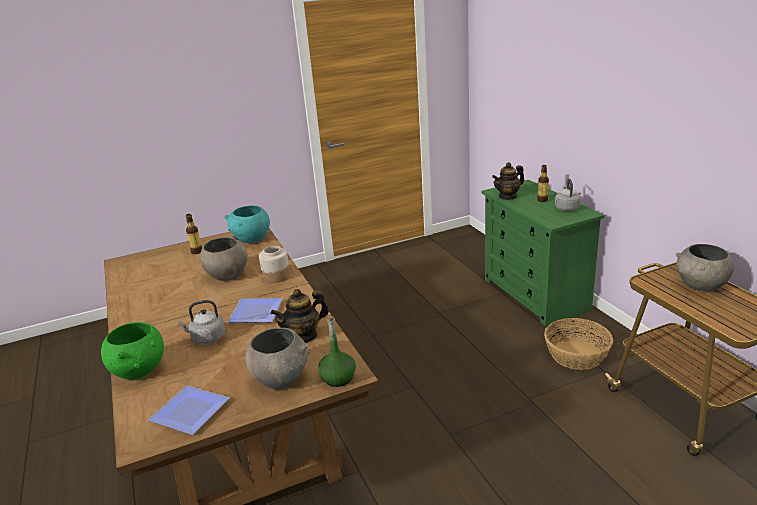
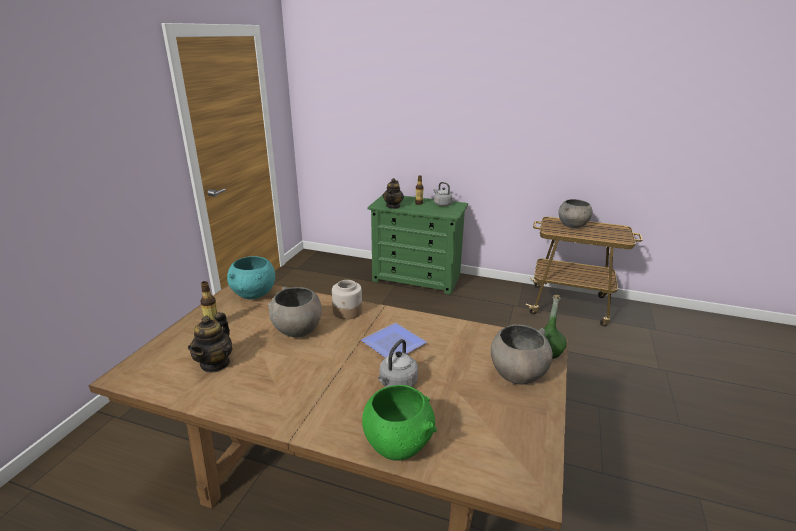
camera: 50 degrees left, 0 degrees up
(190, 410) = (510, 438): plate -> none
(304, 336) = (466, 339): teapot -> teapot (215, 363)
(577, 355) = (490, 303): basket -> none

